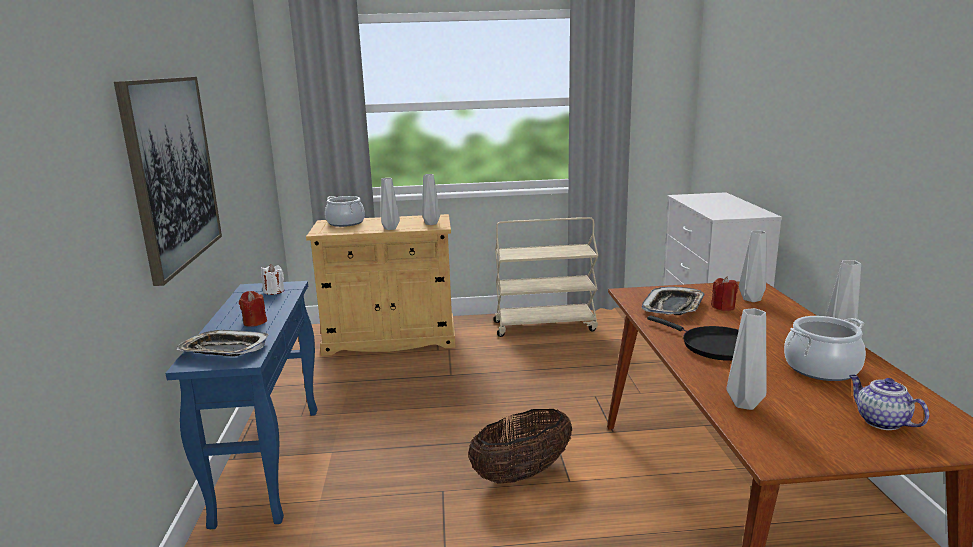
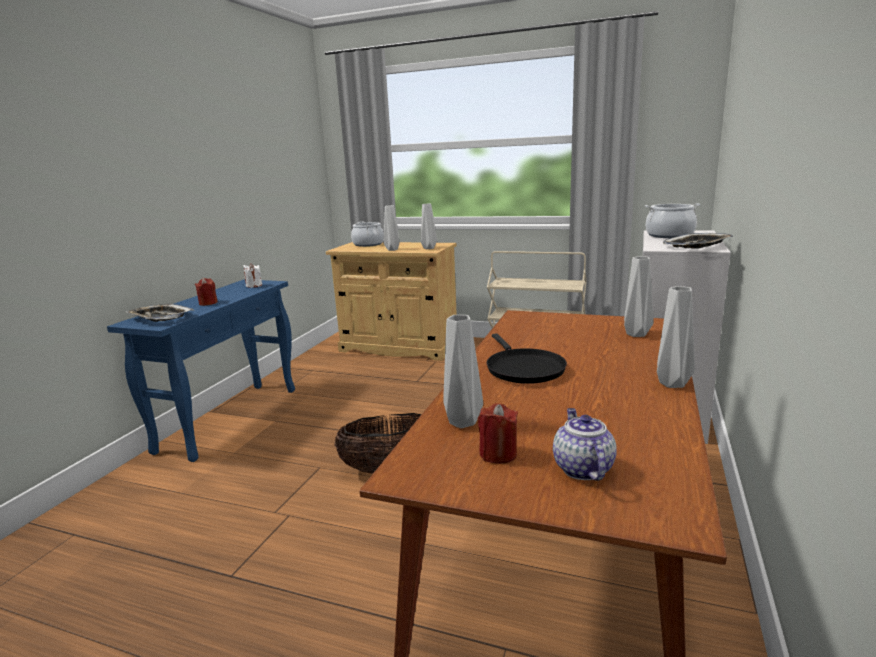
camera: 25 degrees right, 0 degrees up
(172, 172) = (153, 180): picture -> none
(673, 307) = (542, 331): tray -> tray (697, 245)
(723, 307) = (592, 337): red candle -> red candle (498, 454)
(821, 368) = (603, 406): cooking pot -> cooking pot (669, 235)

